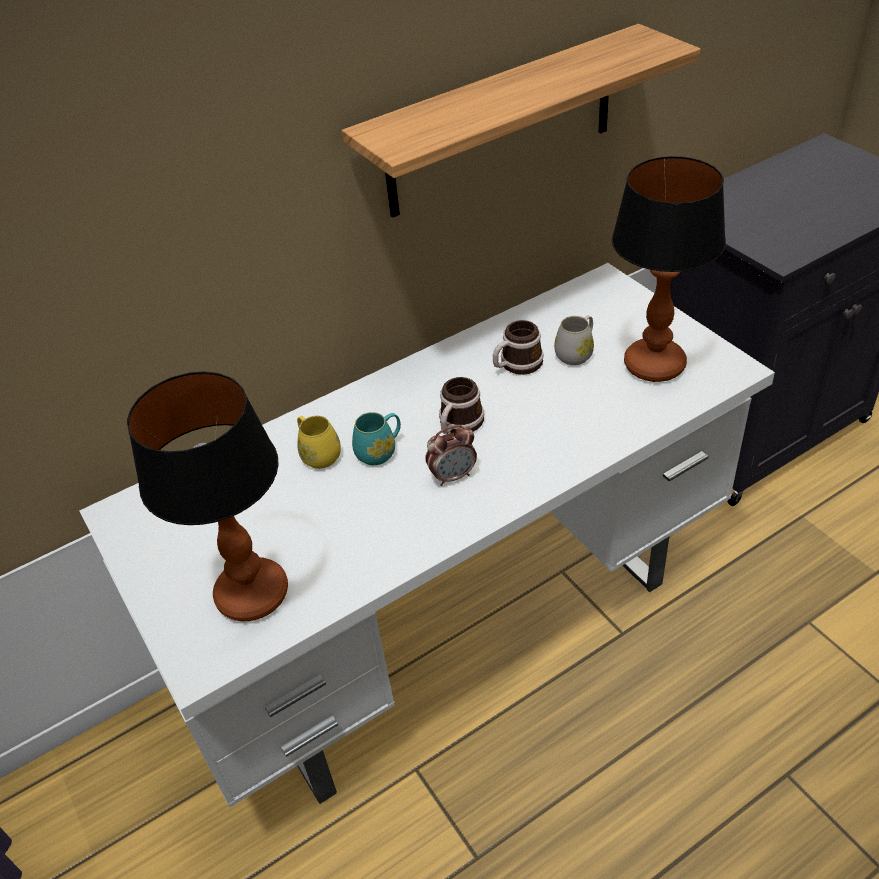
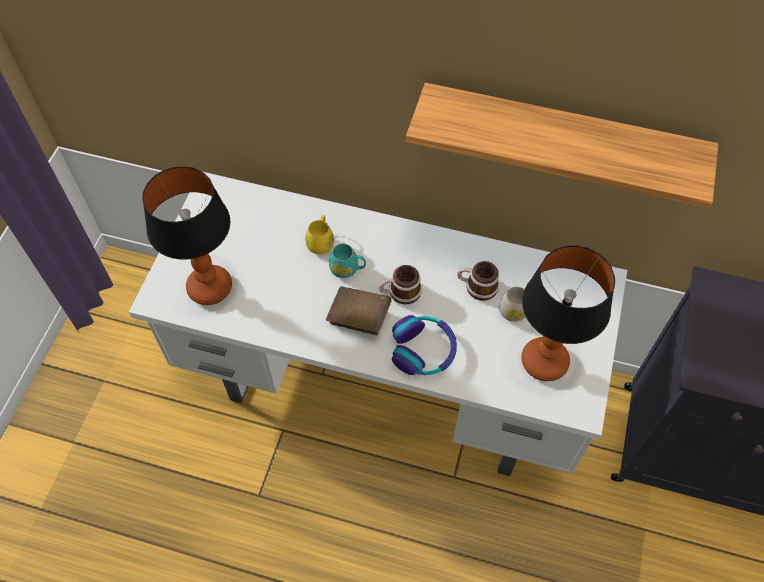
camera: 45 degrees right, 15 degrees up
(453, 476) = (359, 318): alarm clock -> brown book
(550, 446) = (423, 350): none -> headphones

